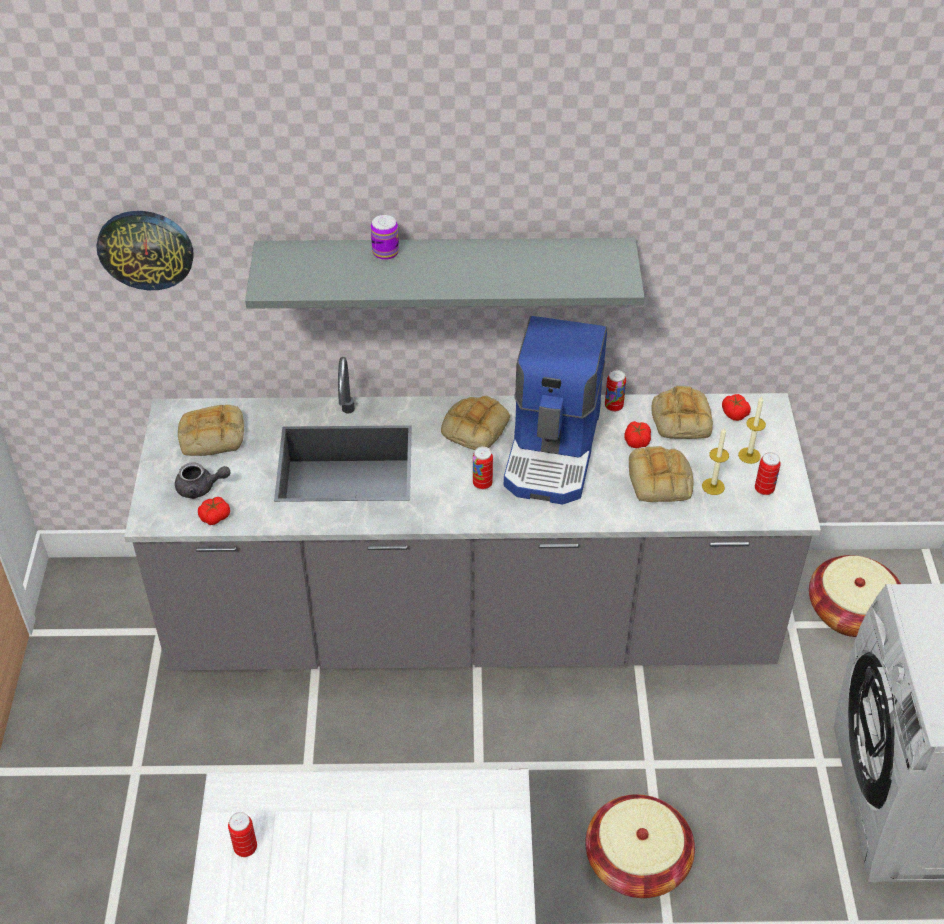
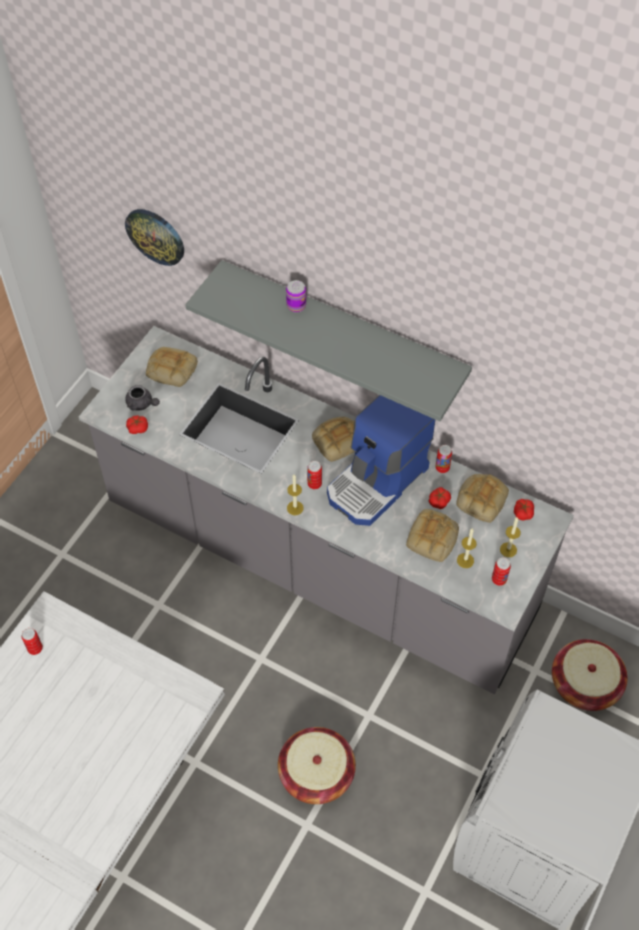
camera: 30 degrees right, 10 degrees up
(479, 518) = (295, 508): none -> candle

